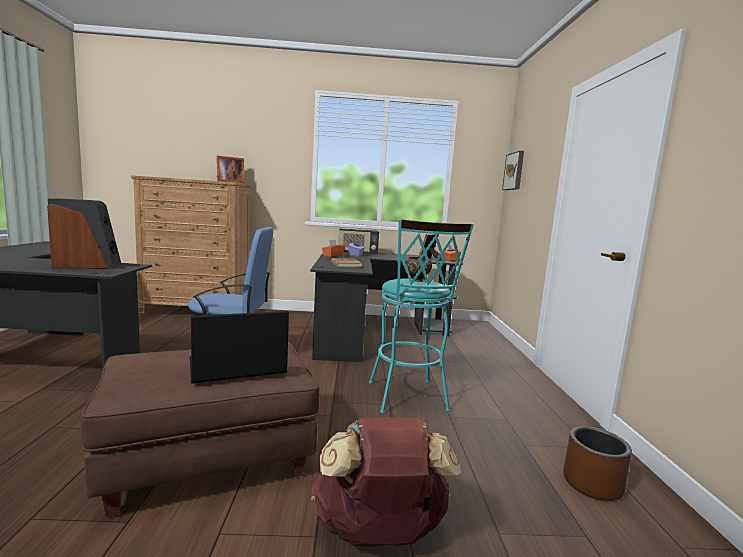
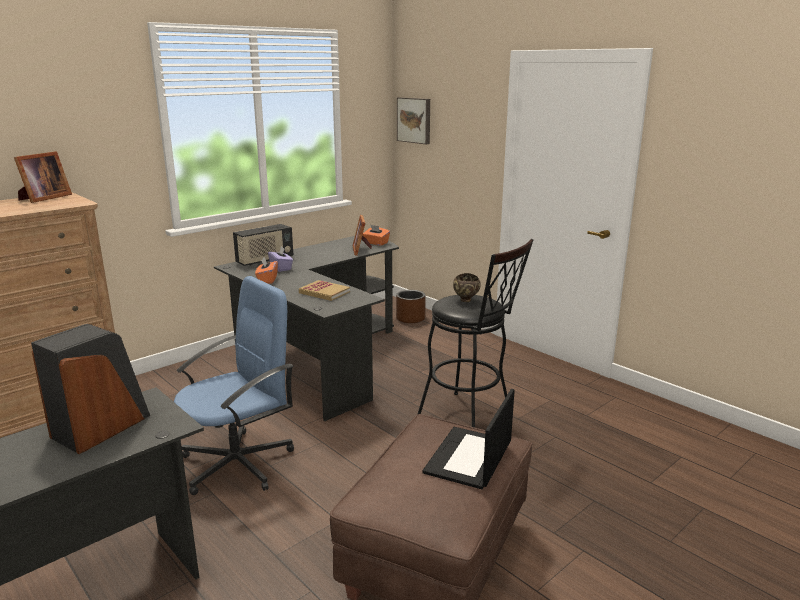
camera: 40 degrees left, 10 degrees up
(379, 534) = (607, 524): brown backpack -> none
(408, 399) = (470, 419): turquoise stool -> black stool
(592, 484) = (647, 422): brown planter -> brown planter (410, 318)

